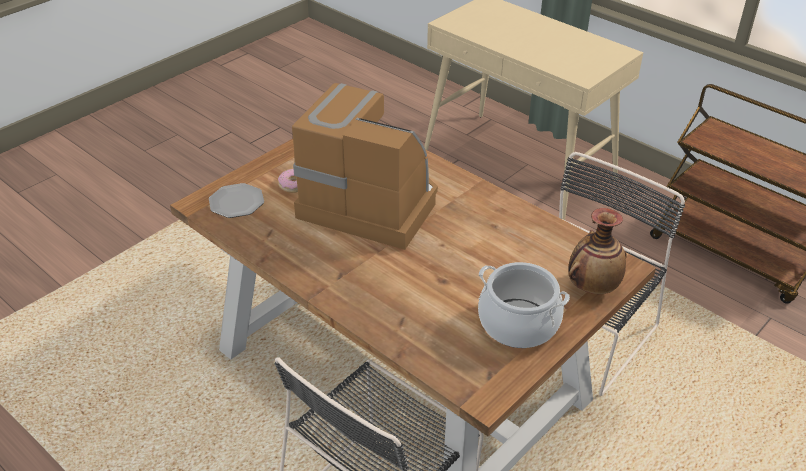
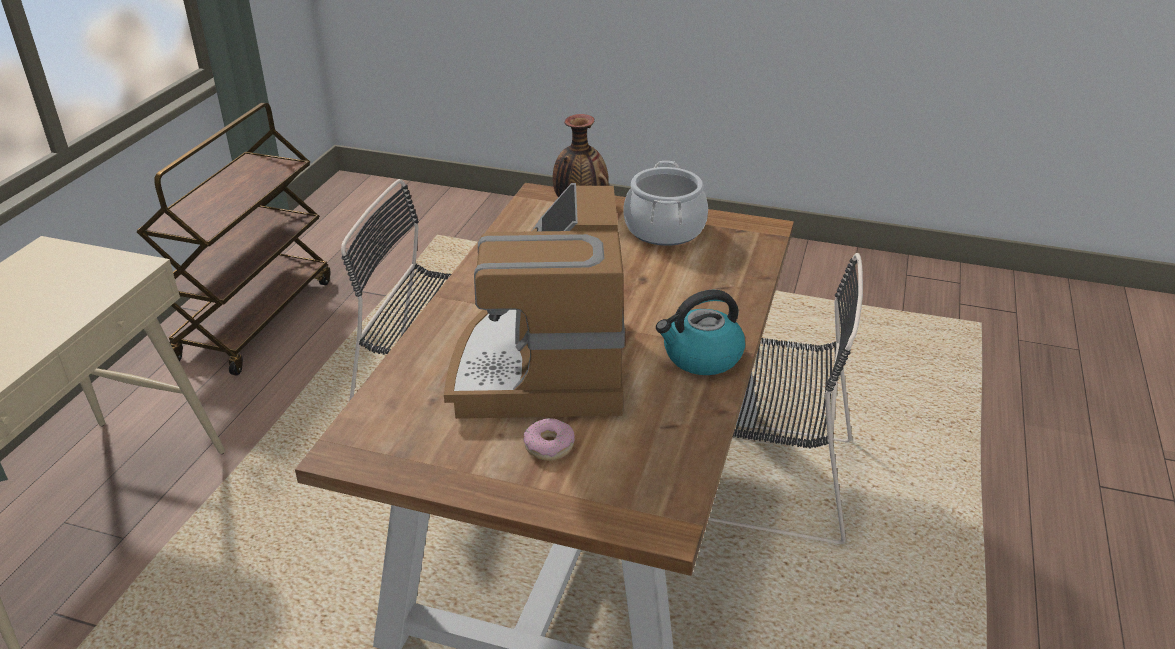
camera: 115 degrees left, 5 degrees down
(236, 202) = (632, 486): plate -> none
(323, 272) = (701, 357): none -> kettle

